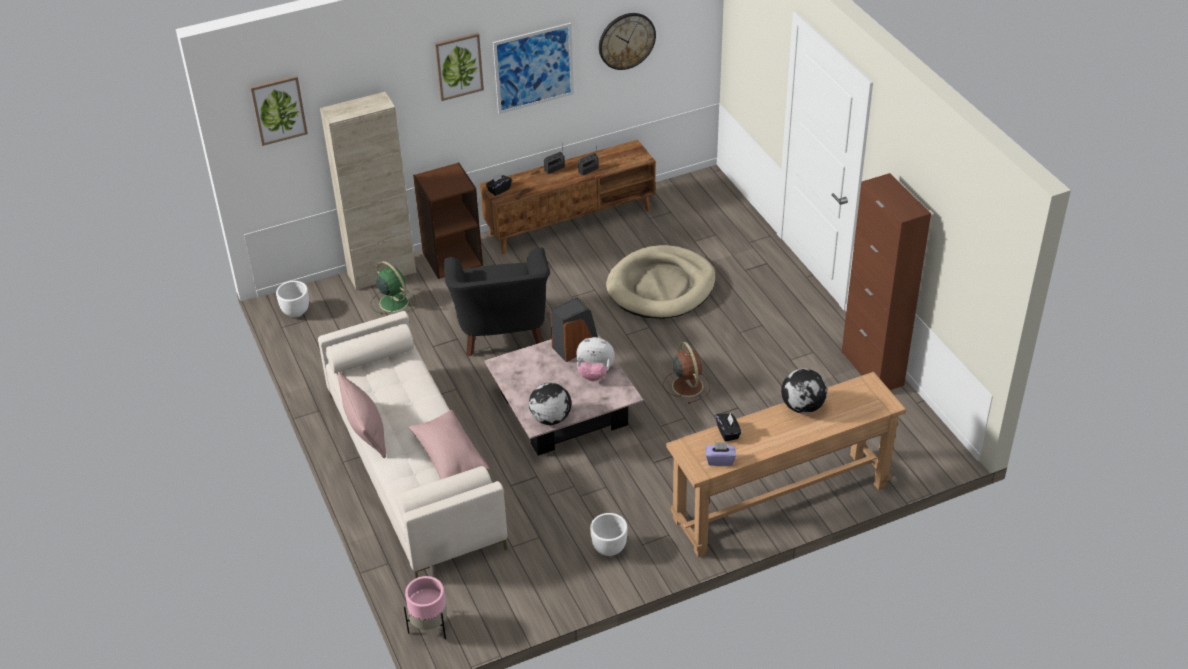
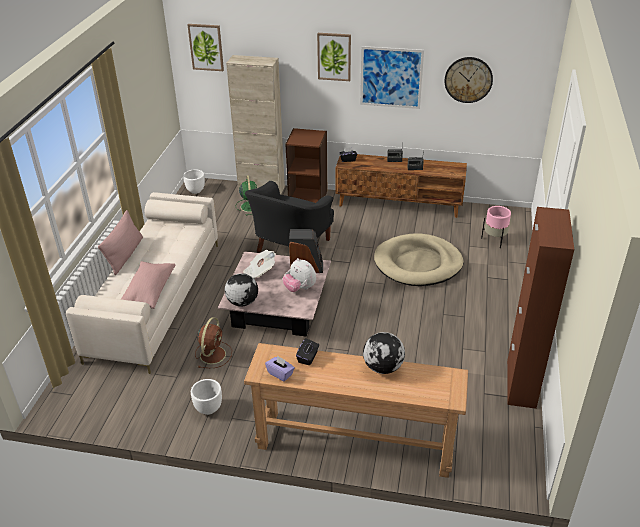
camera: 35 degrees right, 5 degrees down
(429, 627) = (55, 396): pink planter -> pink planter (494, 240)
(529, 375) = (260, 271): none -> newspaper
(687, 385) = (371, 330): brown fan -> brown fan (213, 354)

